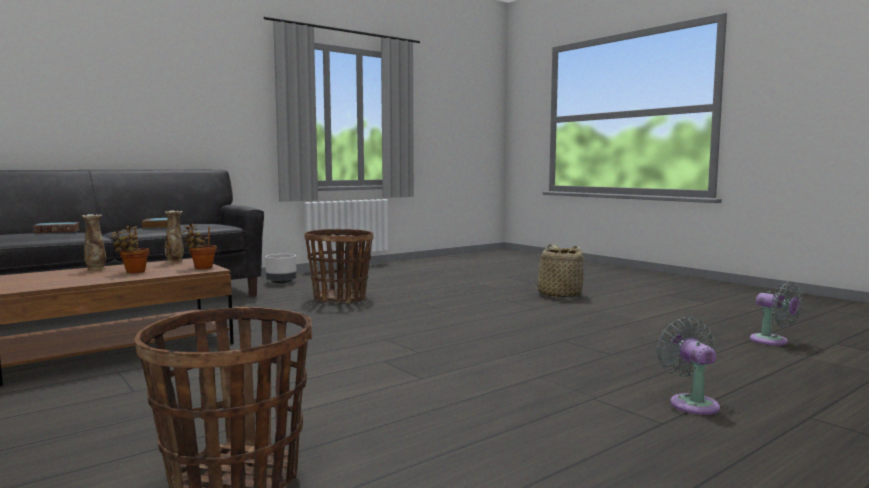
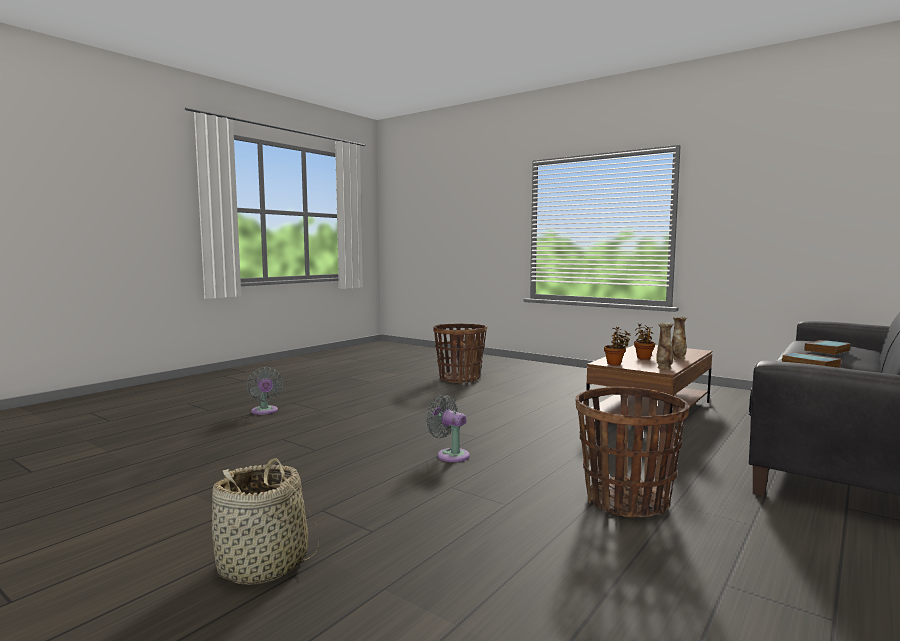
camera: 165 degrees right, 0 degrees up
(281, 282) = (848, 552): grey planter -> none
(772, 341) = (96, 468): grey fan -> grey fan (450, 455)

